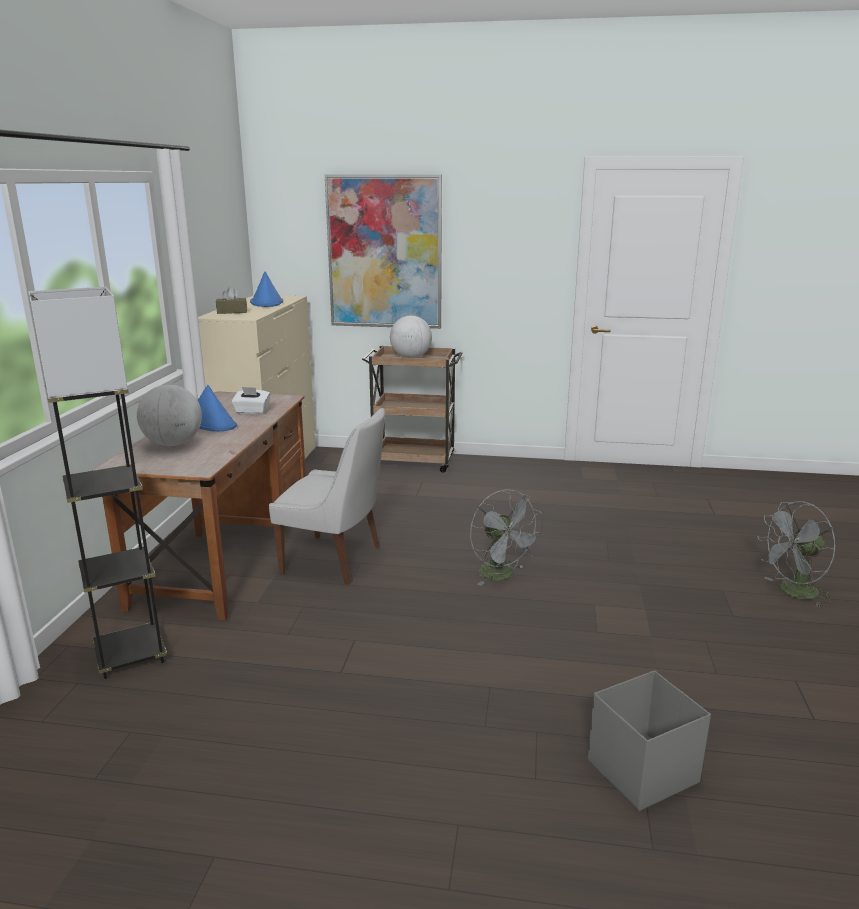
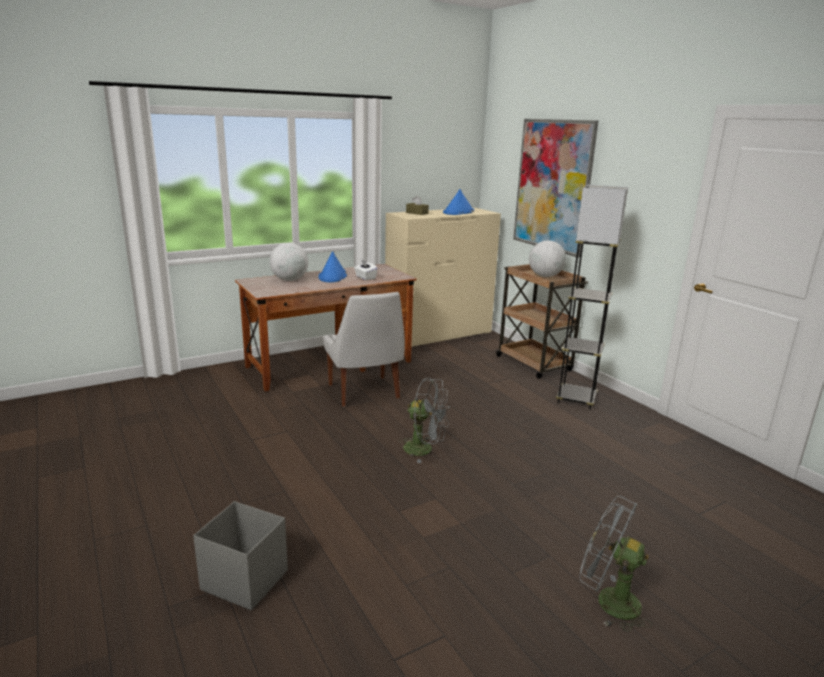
camera: 50 degrees right, 0 degrees up
(130, 656) = (212, 385): grey floor lamp -> grey floor lamp (576, 399)
(502, 575) = (424, 449): grey fan -> grey fan turned 90 degrees counterclockwise

